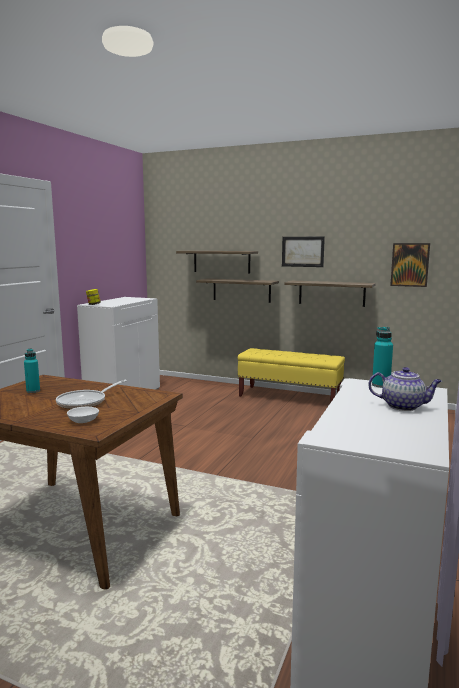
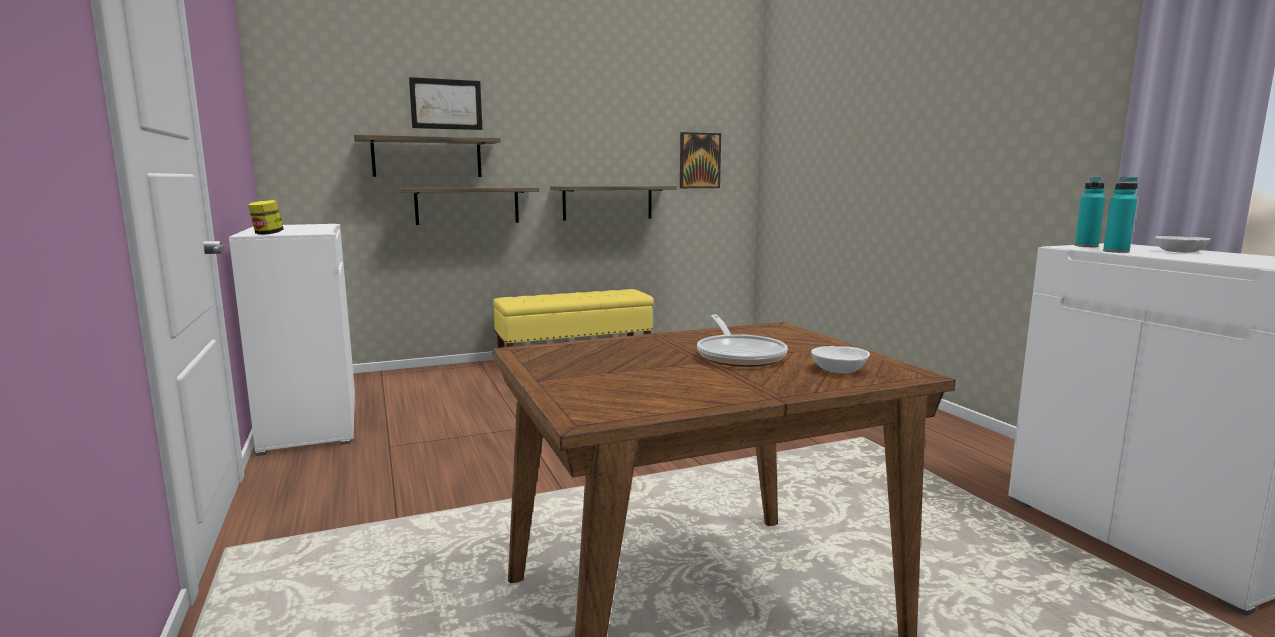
camera: 45 degrees left, 0 degrees up
(33, 391) = (596, 366): turquoise bottle -> turquoise bottle (1116, 251)
(302, 251) = (564, 142): picture -> picture (446, 104)
(403, 406) = (1179, 251): teapot -> white bowl

